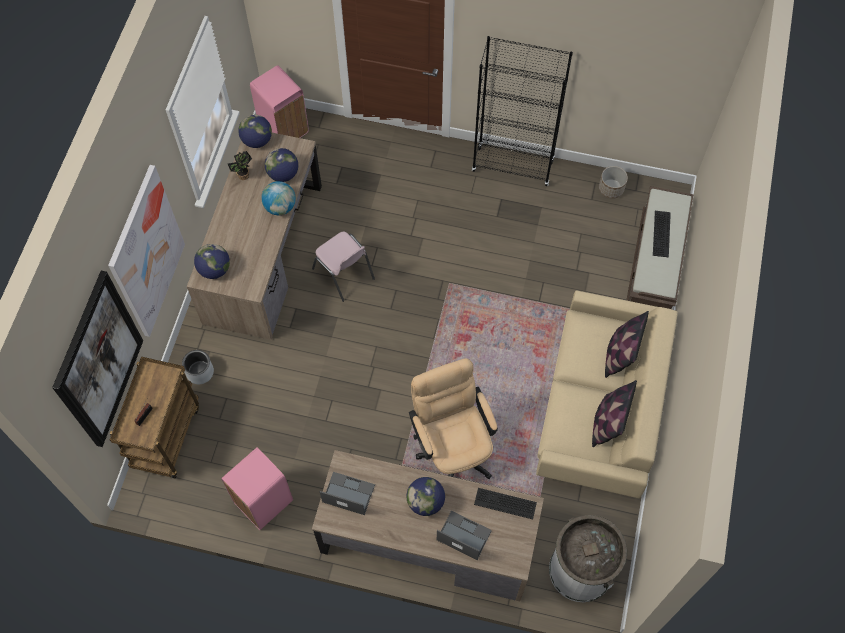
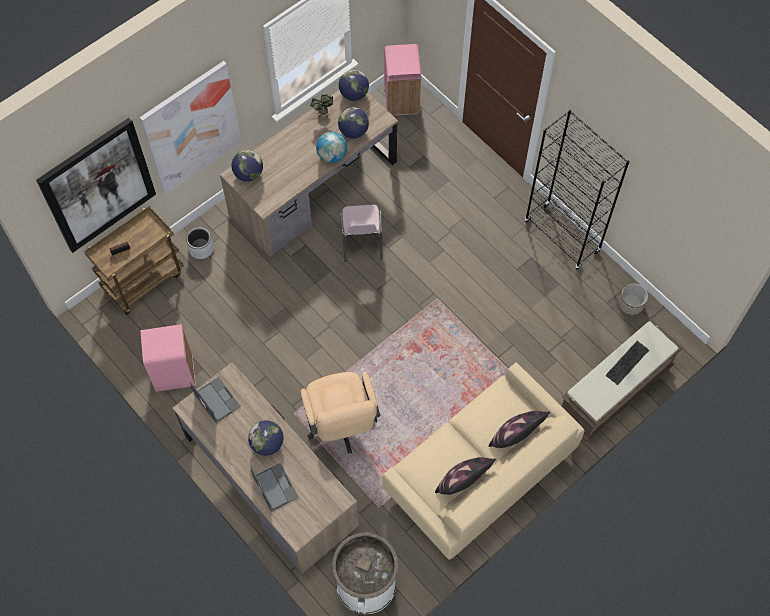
camera: 35 degrees right, 0 degrees up
(452, 447) = (341, 426): beige office chair -> beige office chair turned 150 degrees clockwise
(504, 504) = (323, 485): keyboard -> none

